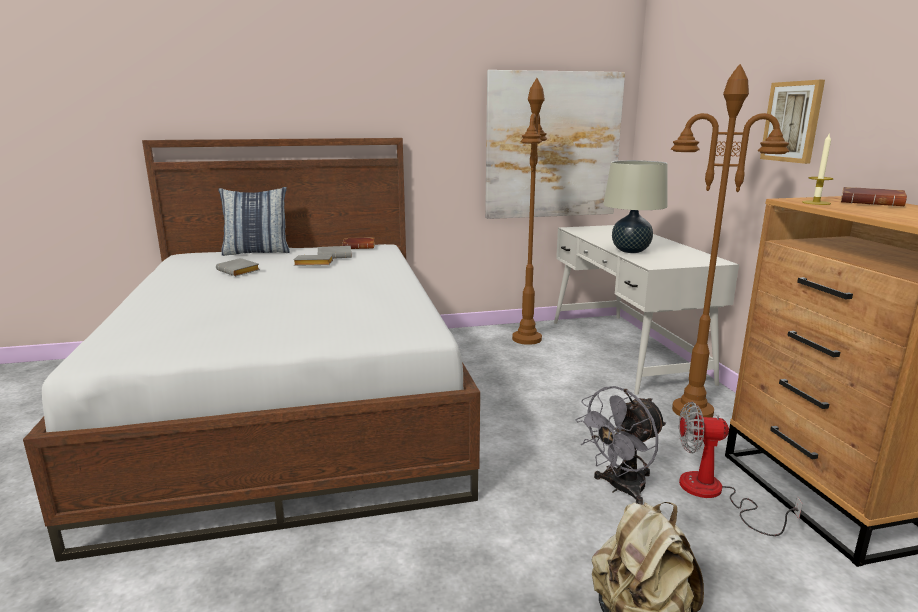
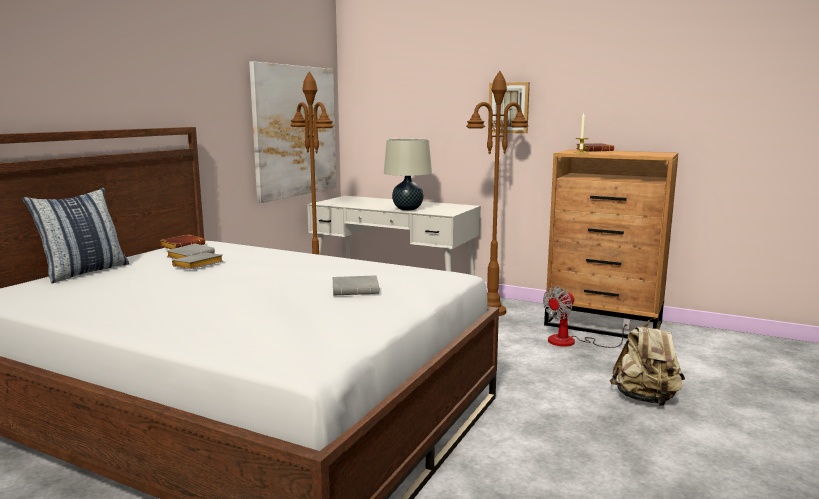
camera: 50 degrees left, 5 degrees down
(240, 271) = (144, 286): grey book -> grey book (356, 290)
(620, 488) = (538, 358): grey fan -> none

